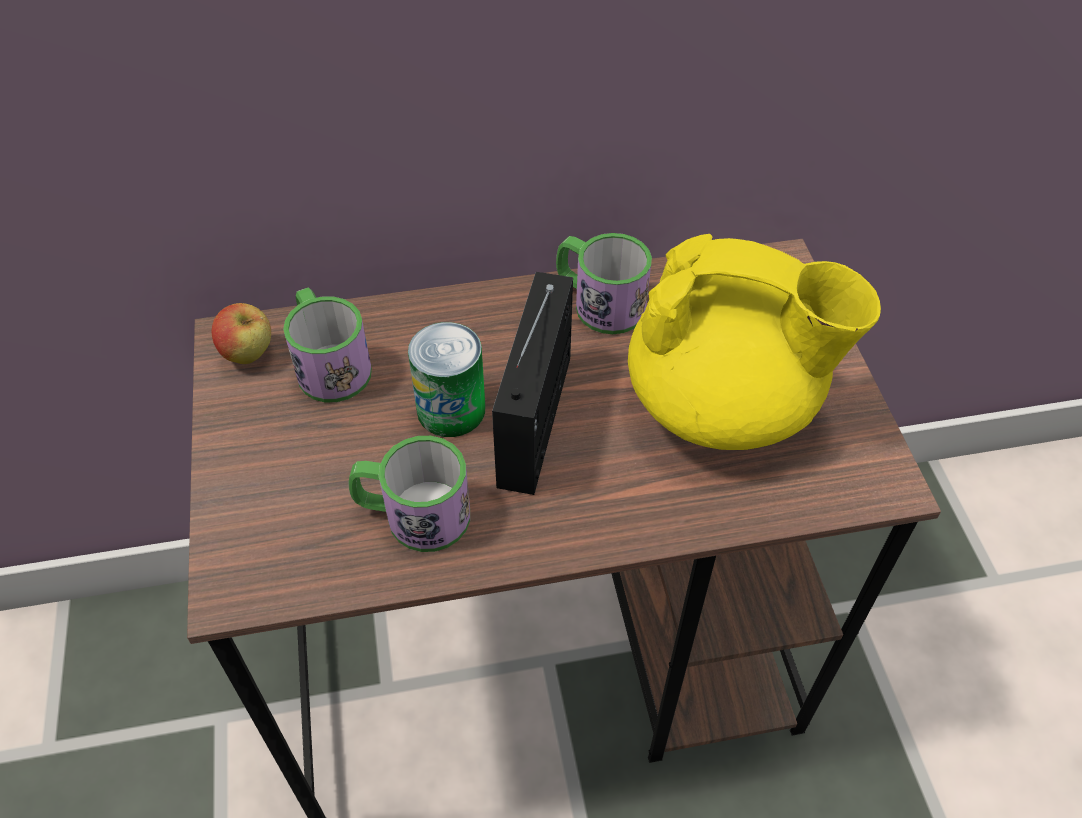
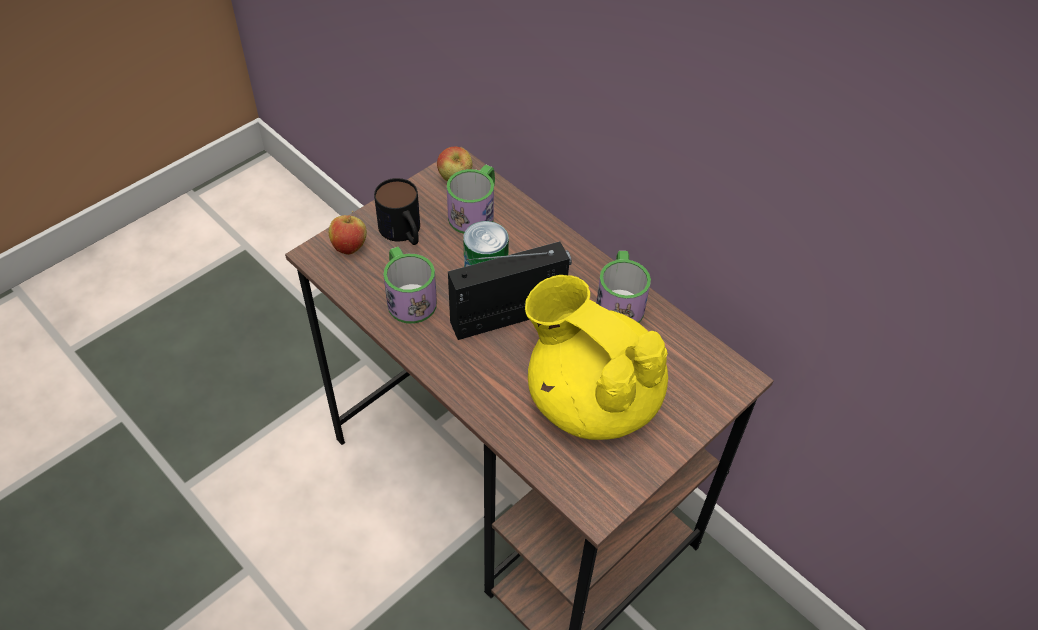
camera: 55 degrees right, 0 degrees up
(256, 541) = (350, 247): none -> apple
(291, 461) = (403, 233): none -> mug
(724, 404) = (591, 398): yellow teapot -> yellow teapot turned 150 degrees clockwise

